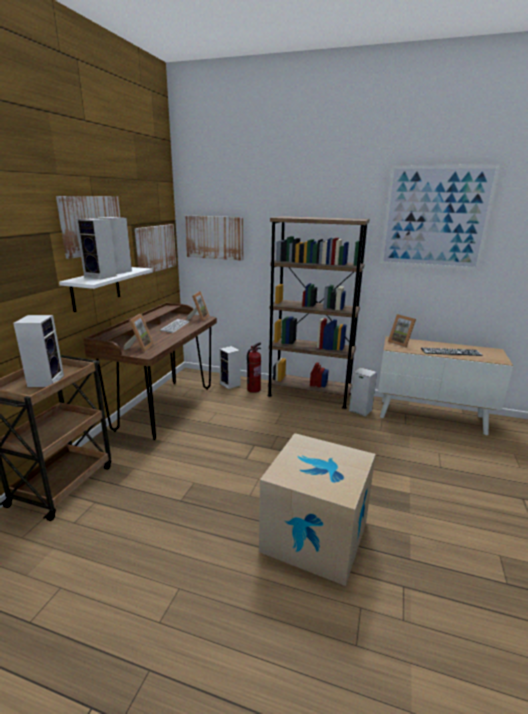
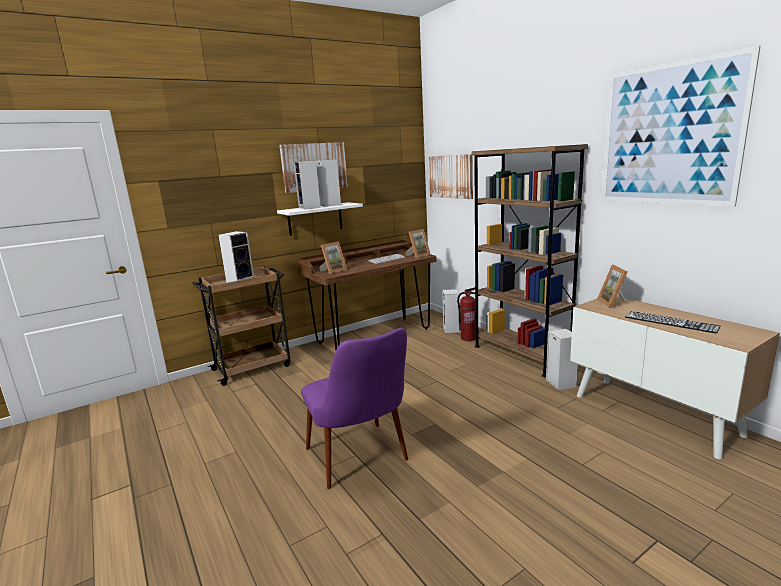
camera: 40 degrees right, 5 degrees down
(155, 248) = (392, 187): picture -> none
(315, 536) = (362, 463): cardboard box -> purple chair

